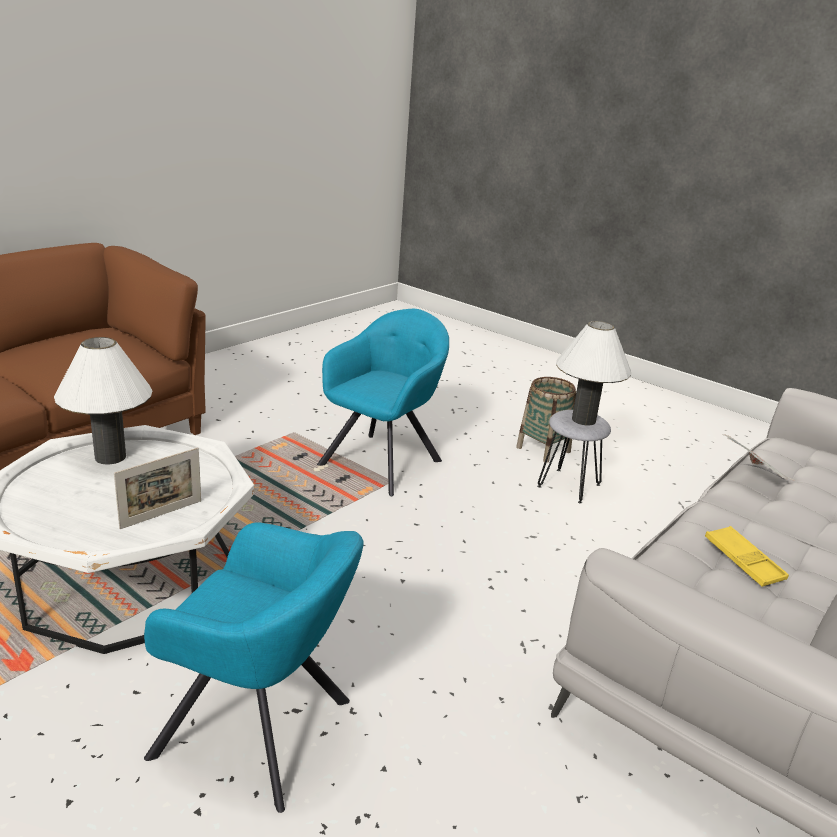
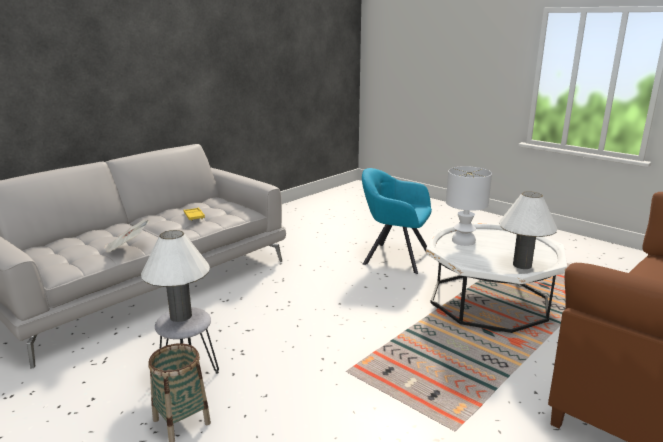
camera: 175 degrees left, 5 degrees down
(161, 514) = (463, 241): picture frame -> white table lamp
(383, 461) = (354, 395): turquoise armchair -> none

